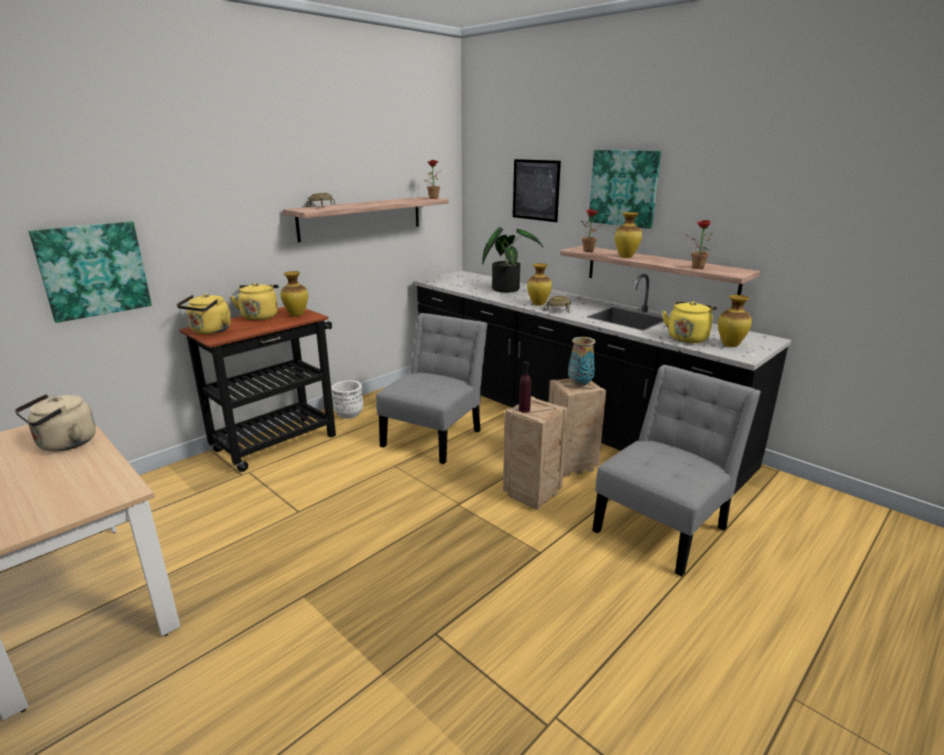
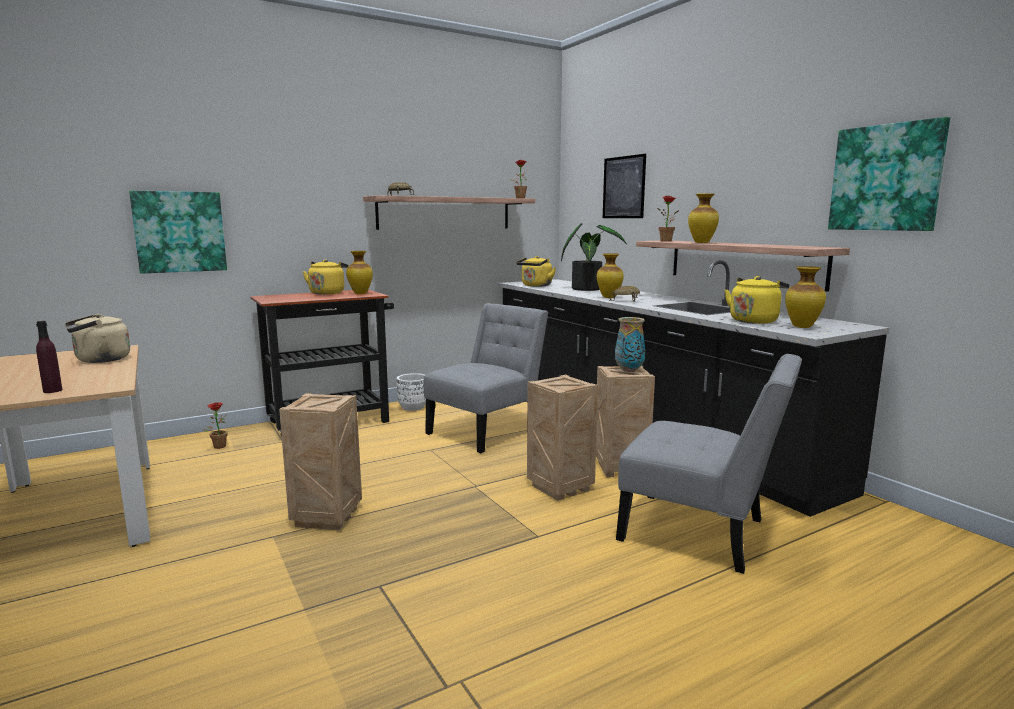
camera: 15 degrees right, 10 degrees down
(209, 331) = (273, 298): yellow kettle -> yellow kettle (535, 286)
(341, 563) = (326, 516): none -> crate
(524, 410) = (548, 382): purple bottle -> purple bottle (52, 391)
(624, 188) = (706, 173): picture -> picture (886, 178)
(664, 526) = (701, 533): grey chair -> grey chair turned 60 degrees clockwise
(695, 267) = (771, 246): potted plant -> potted plant (218, 446)

